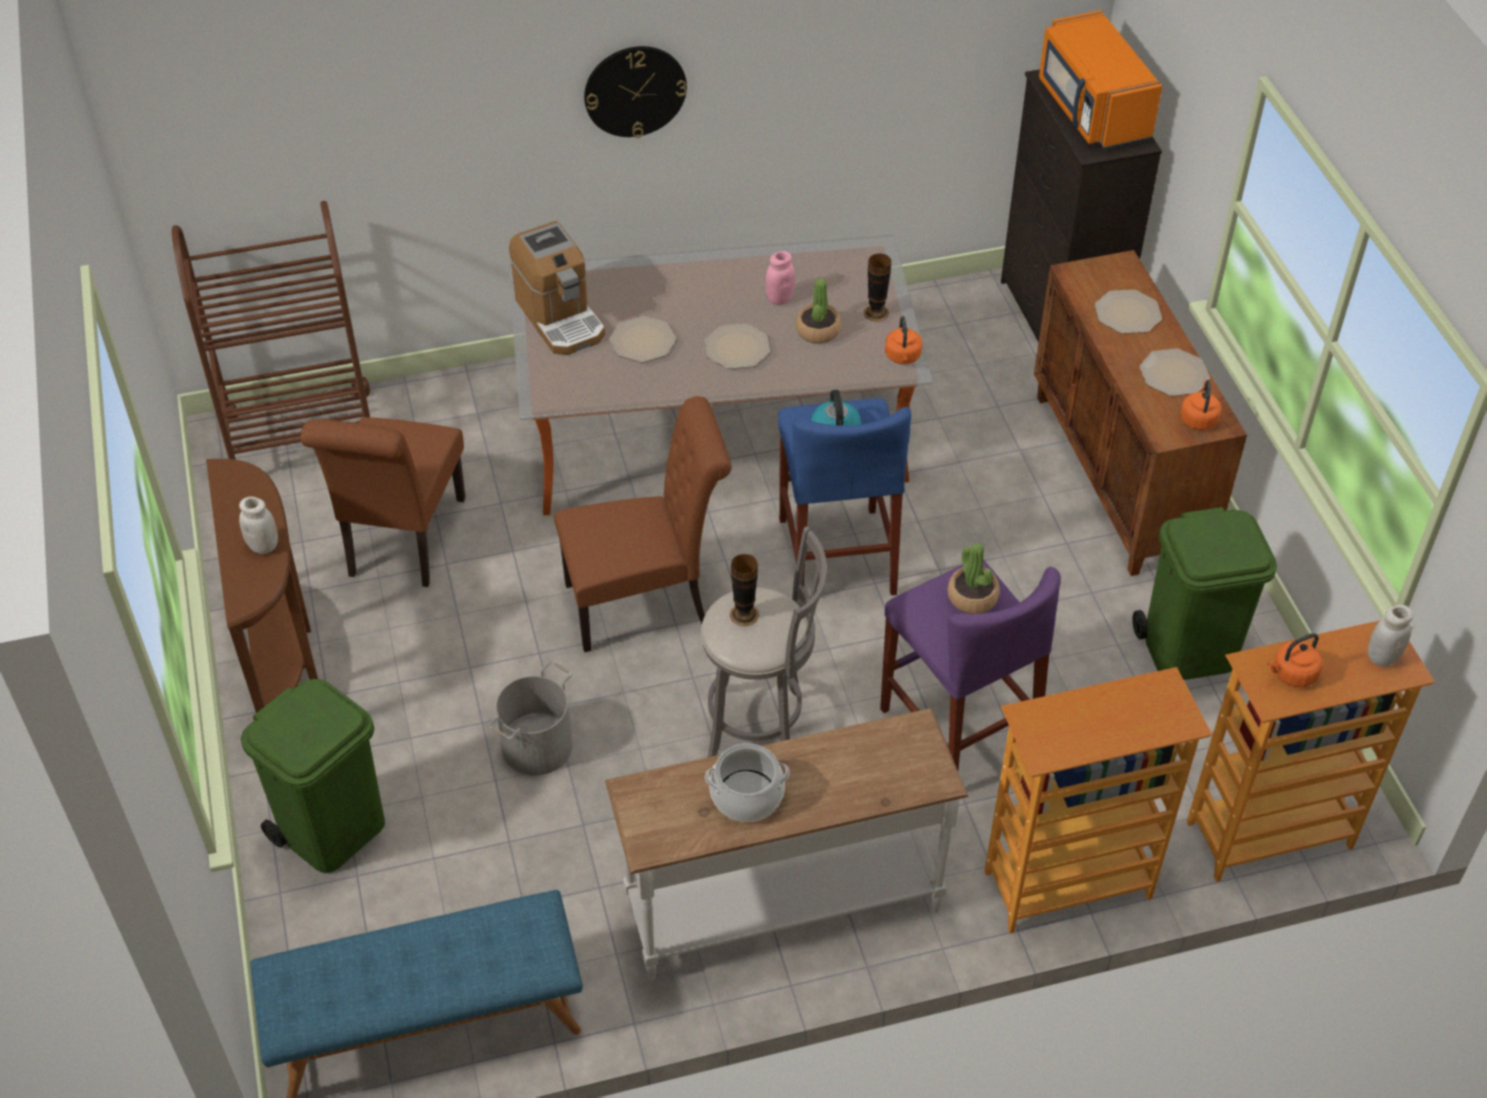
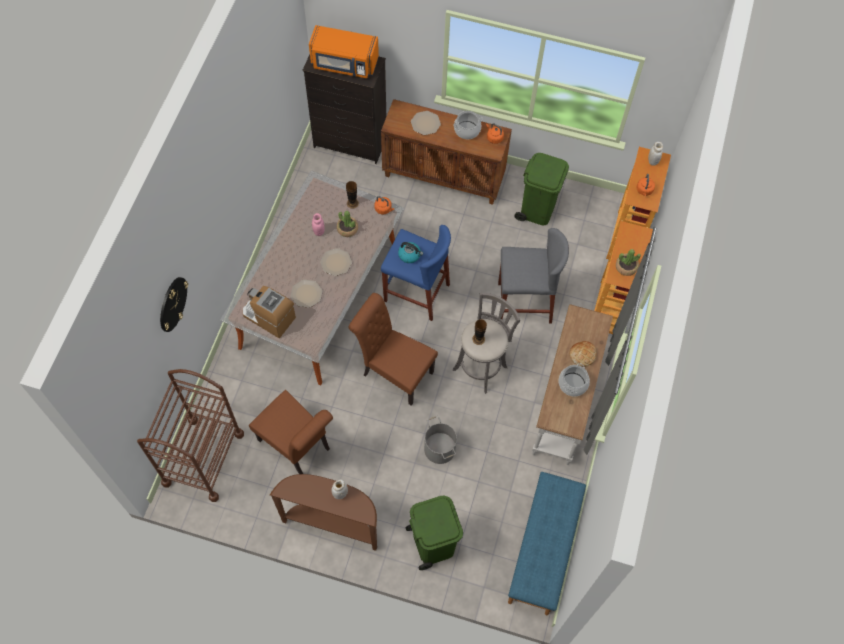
camera: 60 degrees left, 15 degrees up
(560, 318) = (269, 317): coffee machine -> coffee machine turned 150 degrees counterclockwise
(635, 91) = (220, 212): wall clock -> wall clock (172, 304)
(646, 602) = (394, 372): brown chair -> brown chair turned 75 degrees counterclockwise
(829, 782) = (582, 354): none -> bread
(958, 729) = (524, 302): purple stool -> grey stool
(972, 597) = (522, 260): potted plant -> potted plant (626, 267)
(1174, 374) = (467, 130): plate -> cooking pot

